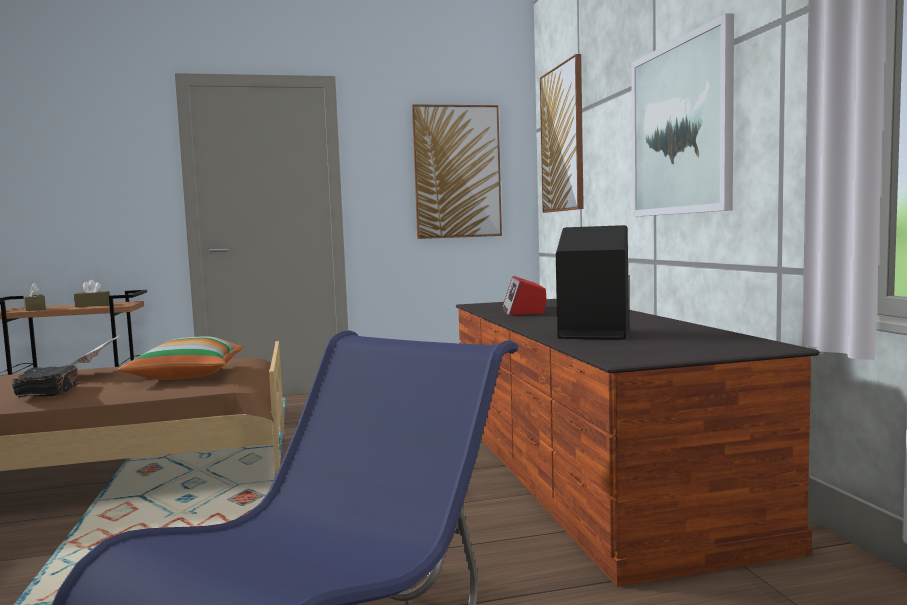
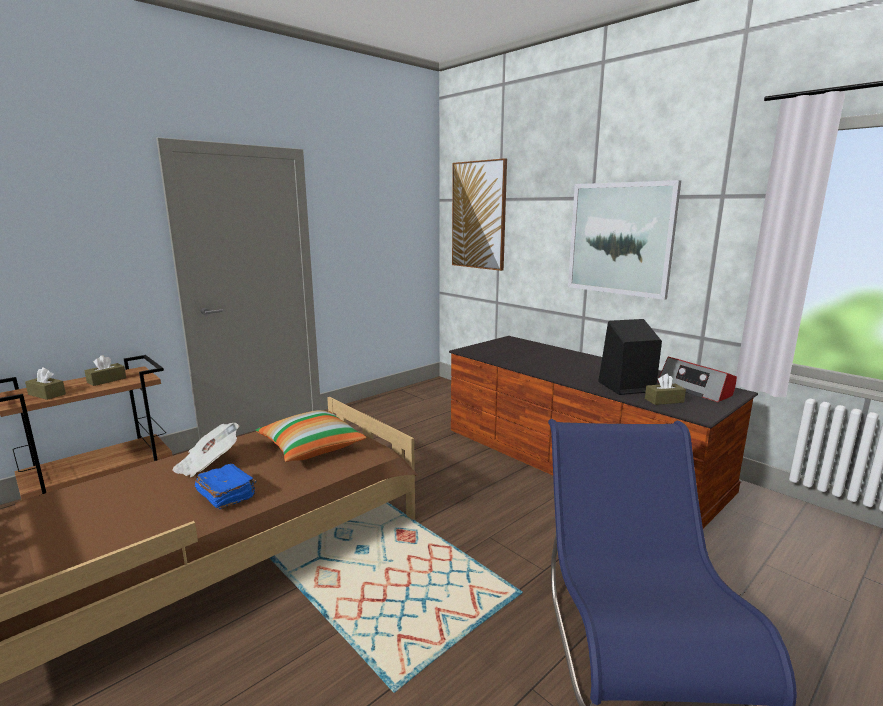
camera: 30 degrees left, 10 degrees up
(49, 393) = (226, 495): black book -> blue book
(457, 172) = (391, 233): picture -> none
(523, 310) = (518, 357): radio -> radio (695, 389)
(611, 346) = (664, 400): none -> brown tissue box

